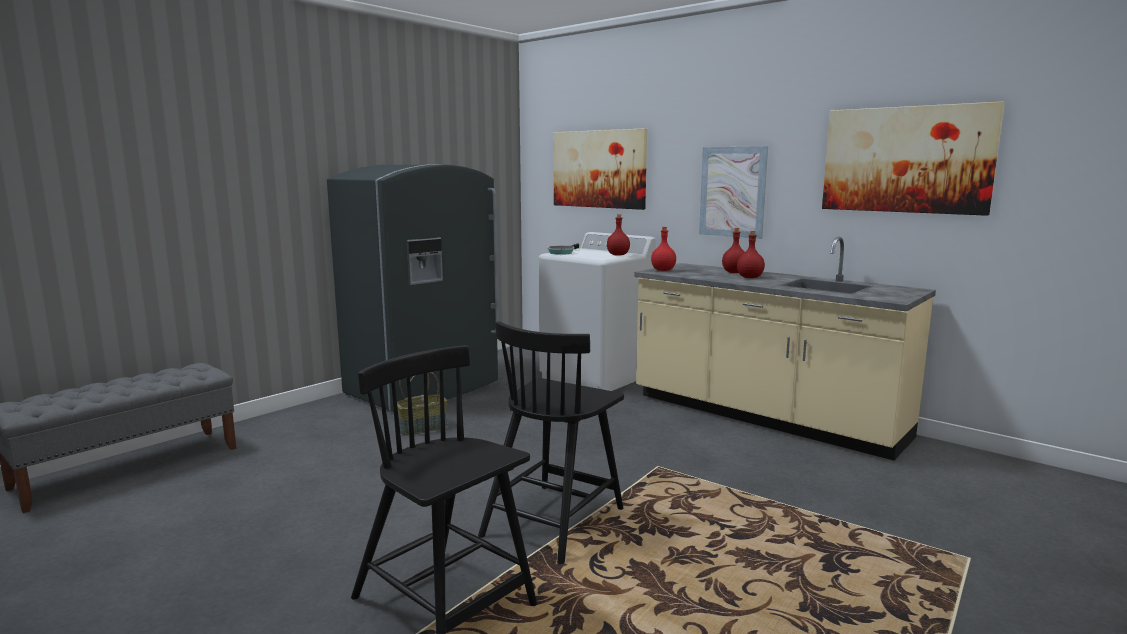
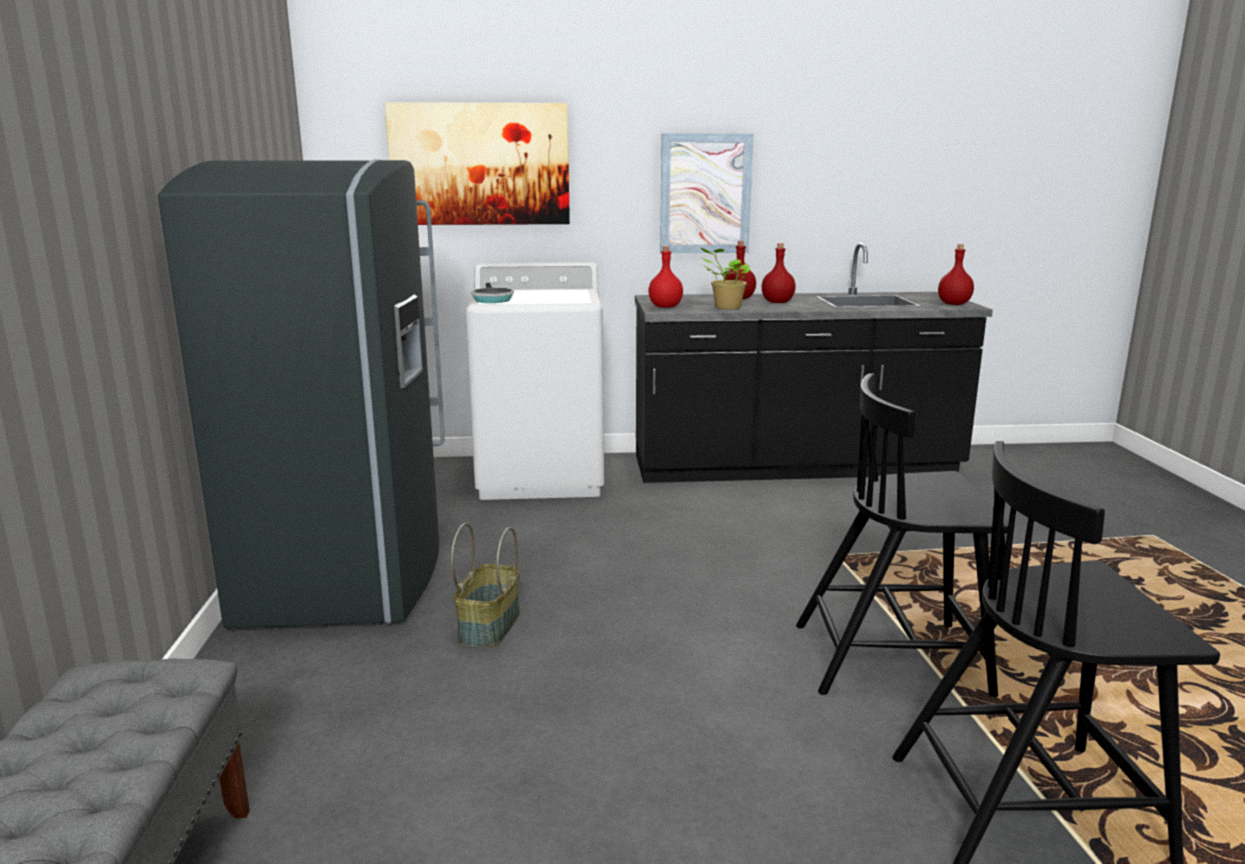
camera: 45 degrees left, 5 degrees up
(554, 521) = (894, 658): black chair -> black chair turned 105 degrees clockwise
(618, 255) = (575, 293): red bottle -> red bottle (954, 304)
(698, 275) = (725, 307): none -> potted plant
(764, 417) = (794, 468): beige counter -> black counter
(906, 160) = (910, 152): picture -> none

